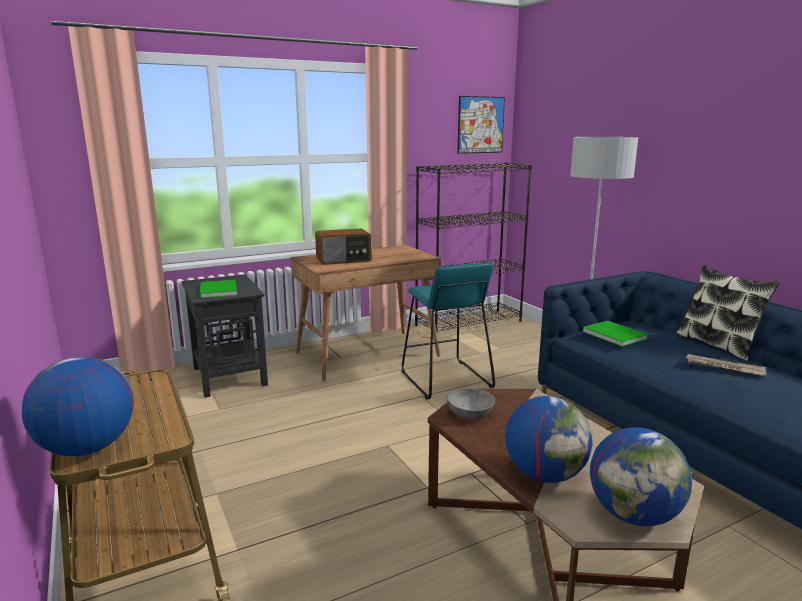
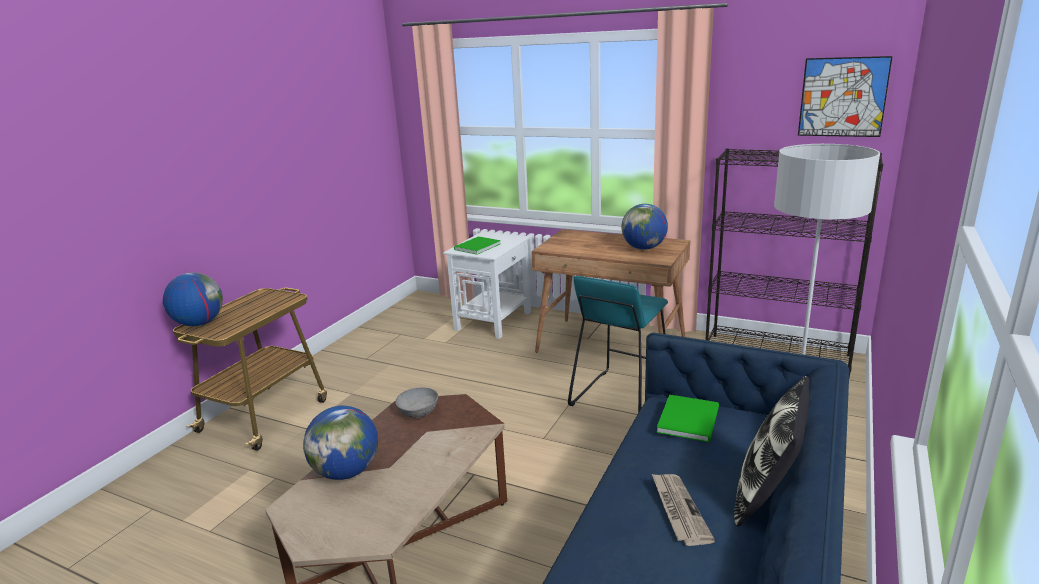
camera: 55 degrees right, 5 degrees up
(229, 376) = (493, 320): black side table -> white side table
(344, 260) = (586, 243): radio -> none
(634, 515) = (314, 526): globe -> globe (644, 248)

